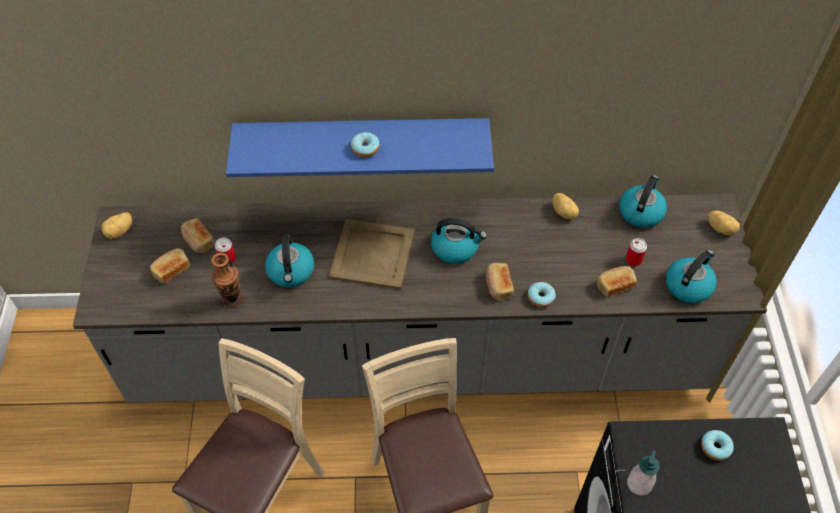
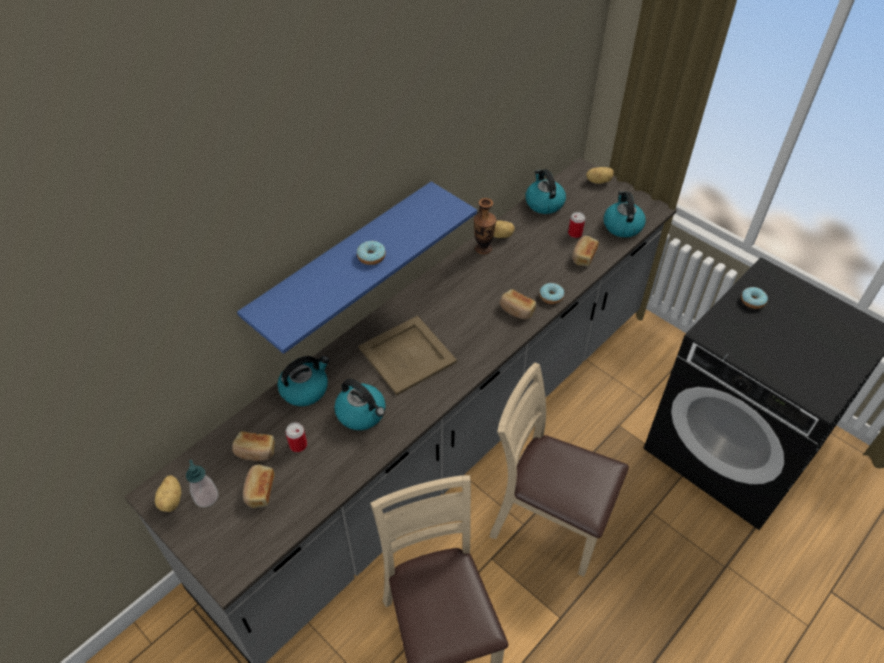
camera: 45 degrees left, 5 degrees down
(233, 300) = (341, 470): vase -> vase (483, 248)
(455, 248) = (459, 307): kettle -> kettle (305, 389)
(639, 484) = (744, 355): soap dispenser -> soap dispenser (206, 497)

